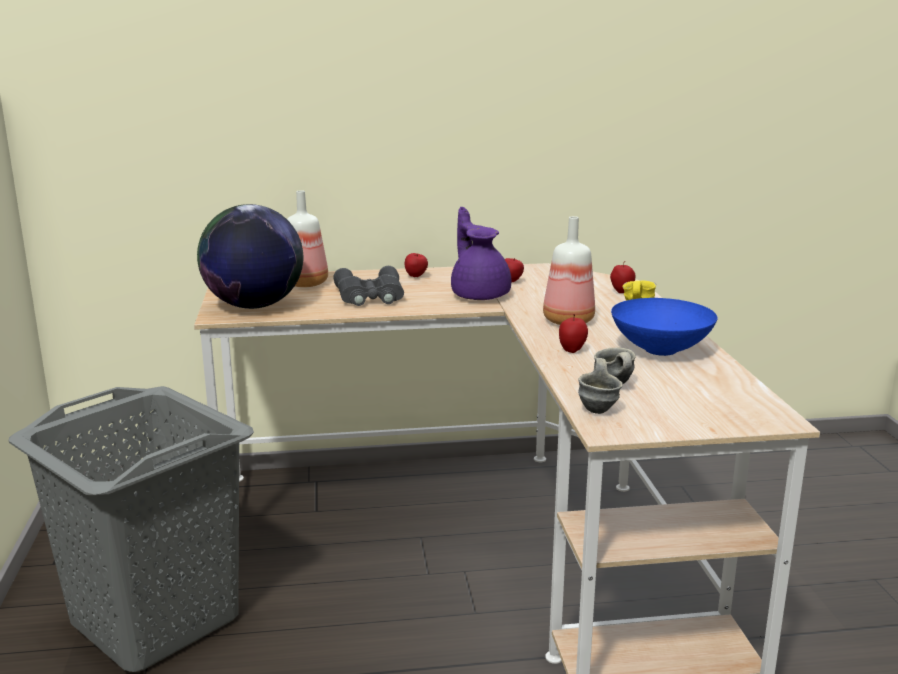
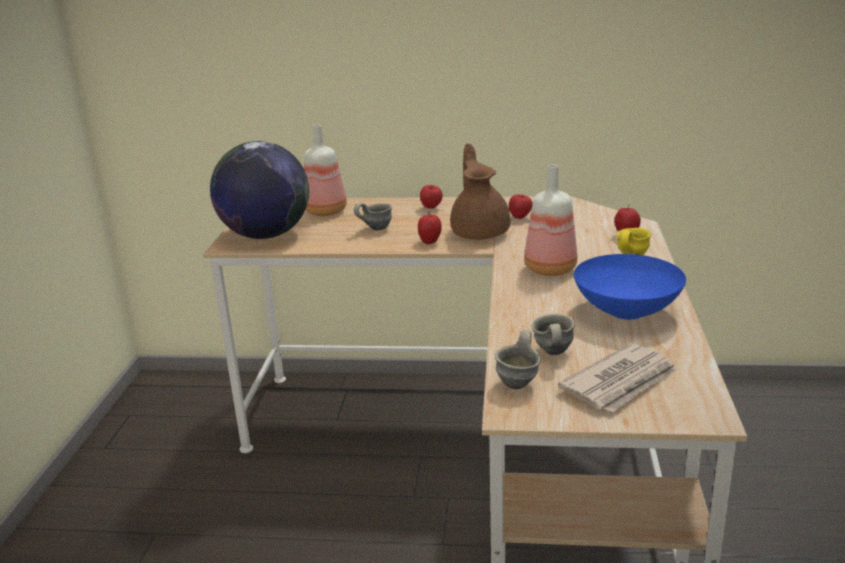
camera: 15 degrees right, 5 degrees up
(156, 618) = (165, 512): grey laundry basket -> none
(369, 296) = (375, 229): grey binoculars -> grey mug
(479, 294) = (480, 232): purple teapot -> brown teapot
(572, 350) = (533, 306): apple -> apple (430, 242)
(690, 402) = (621, 382): none -> newspaper

